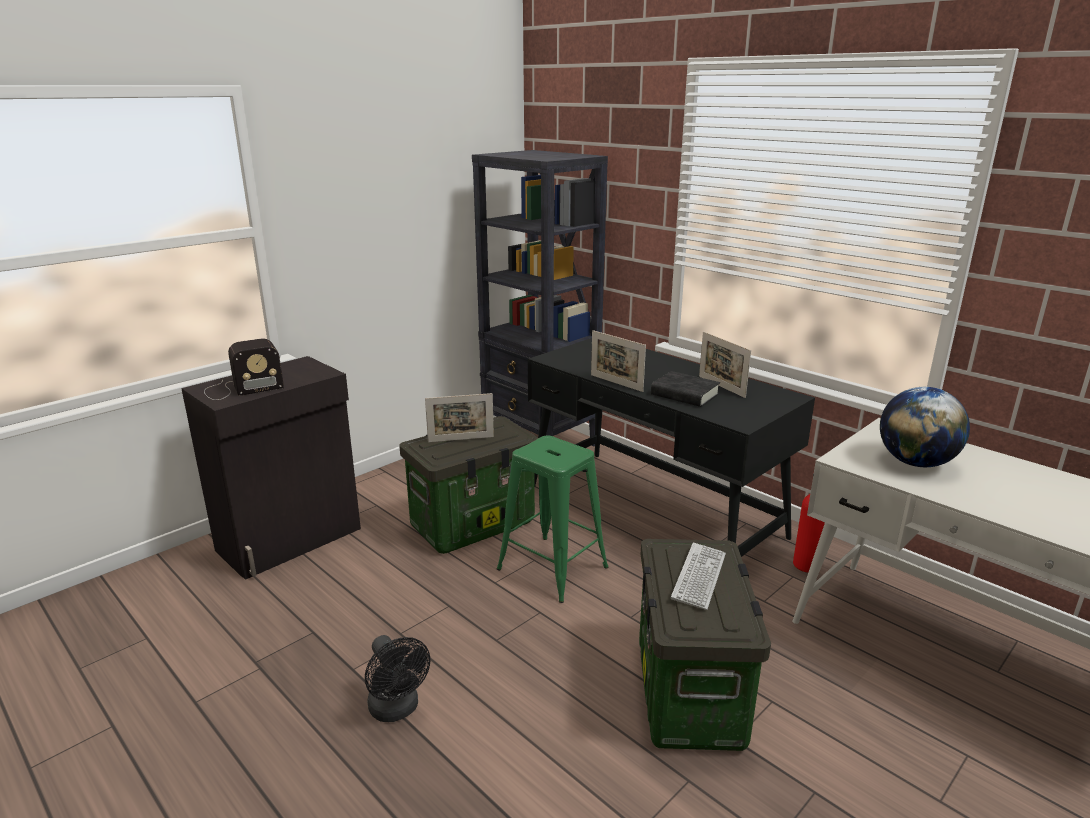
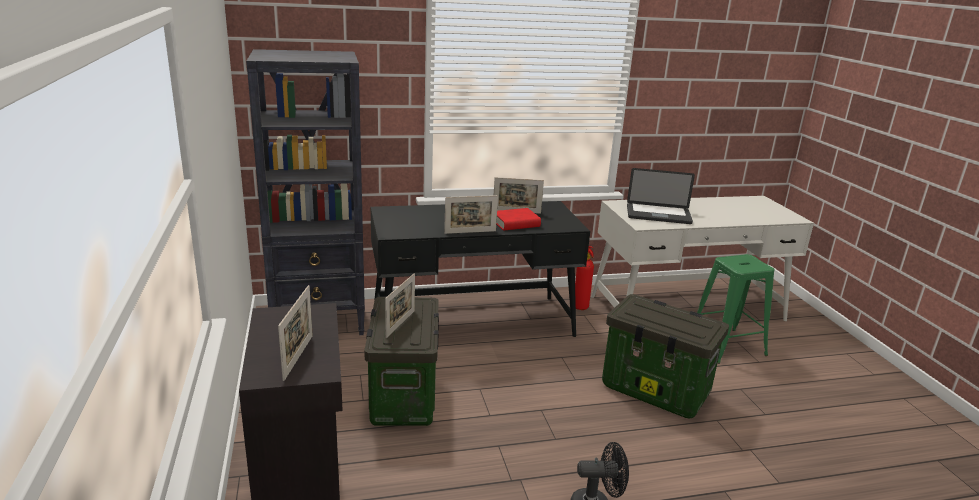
camera: 60 degrees left, 0 degrees up
(241, 388) = (298, 357): radio -> picture frame
(553, 568) = (498, 385): green stool -> green stool (726, 346)
(684, 394) = (515, 223): black book -> red book
(699, 576) = (661, 315): keyboard -> none
(915, 463) = (658, 215): globe -> laptop

